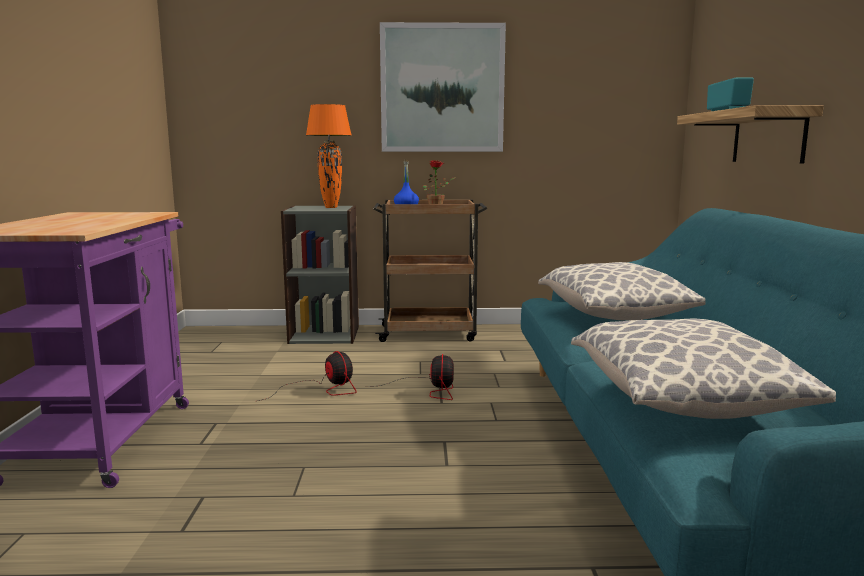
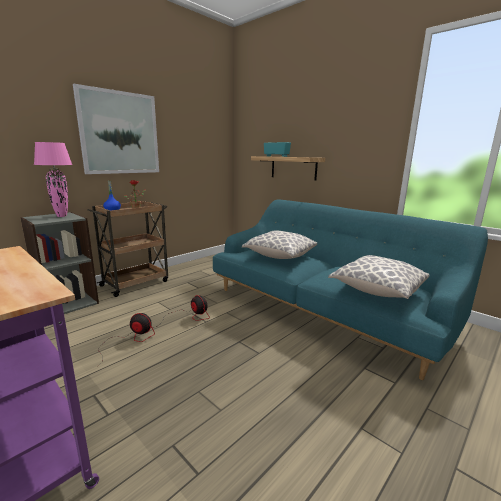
camera: 45 degrees left, 5 degrees up
(330, 207) = (61, 216): orange table lamp -> pink table lamp

